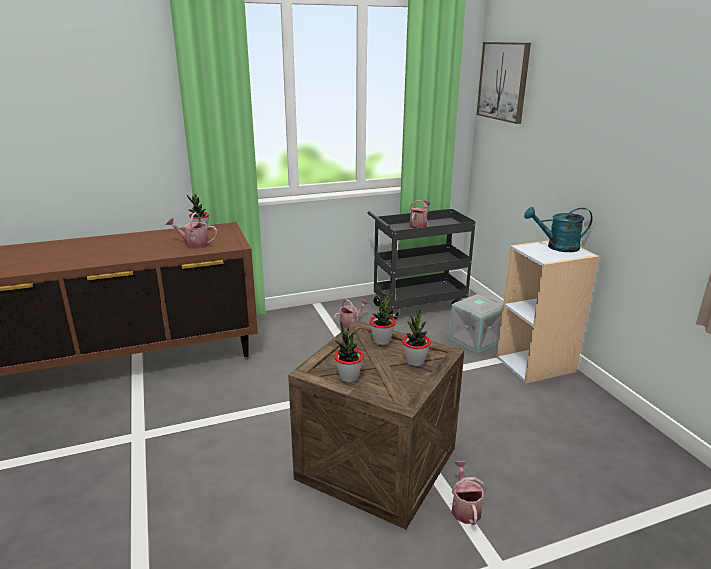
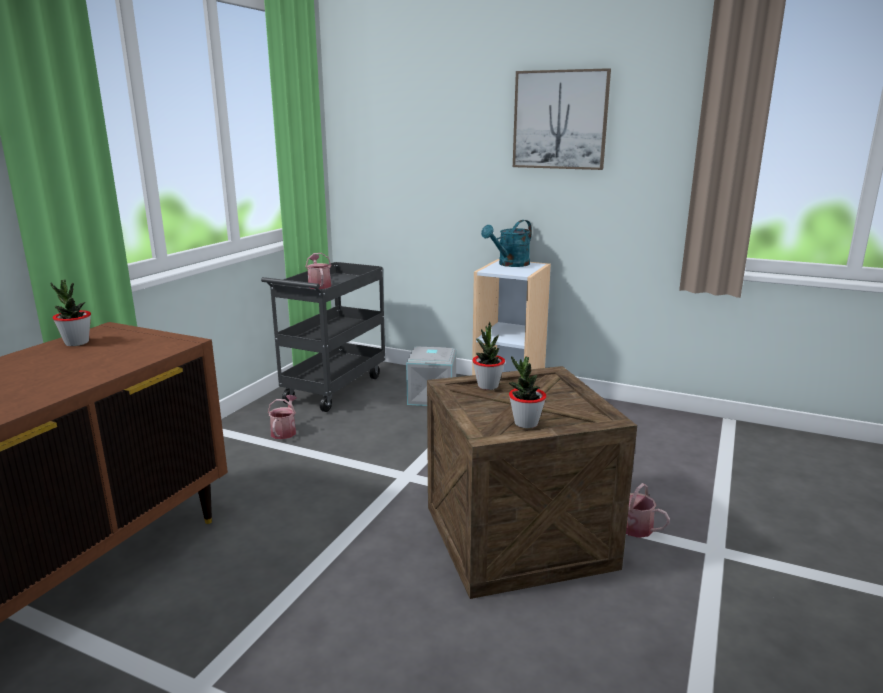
camera: 45 degrees left, 5 degrees down
(194, 244) = (108, 358): watering can -> none
(415, 361) = (547, 389): potted plant -> none
(503, 81) = (371, 104): picture -> picture (560, 120)

